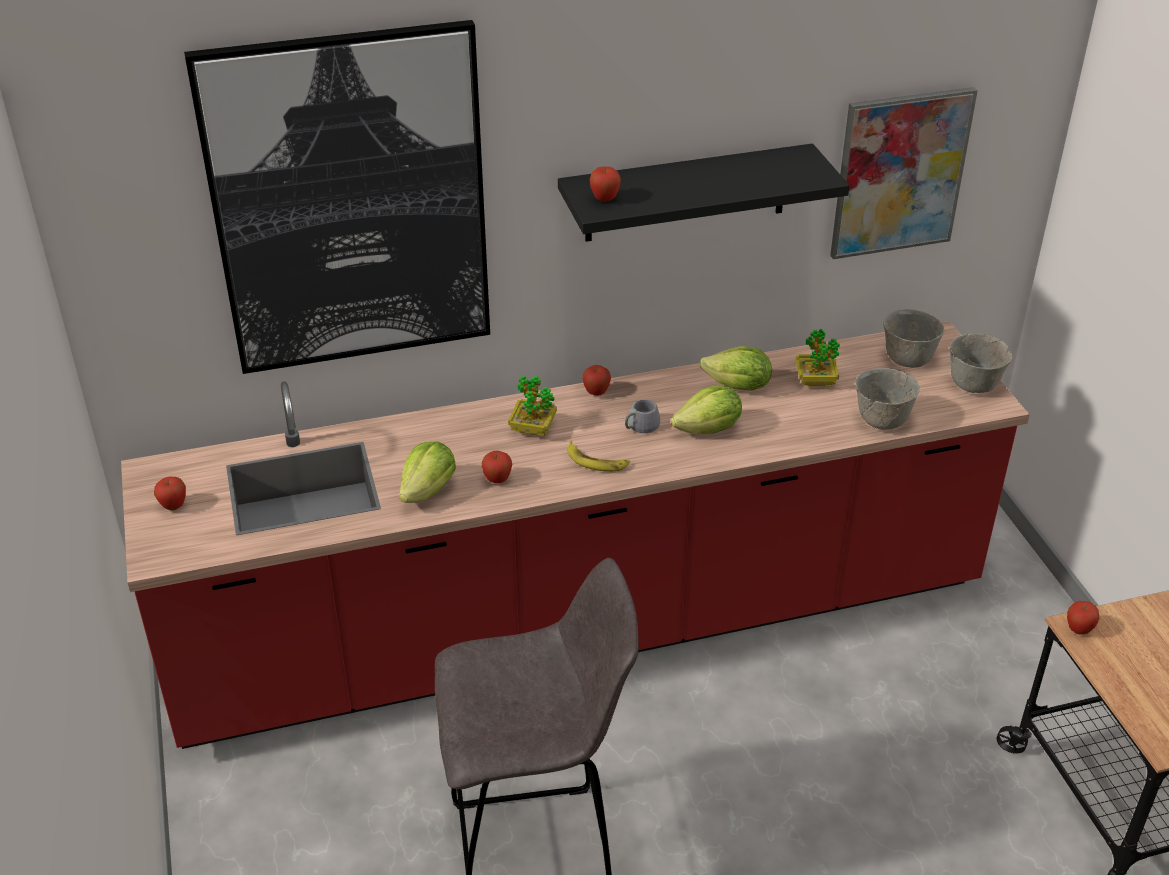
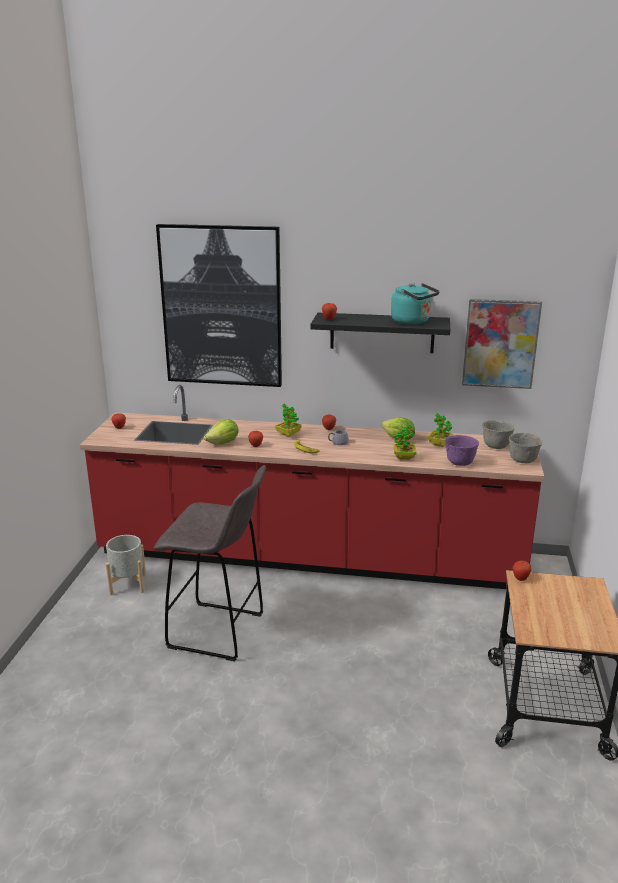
camera: 25 degrees right, 15 degrees down
(288, 809) = (128, 584): none -> grey planter
(709, 430) = (369, 449): lettuce -> none
(764, 174) = (413, 322): none -> turquoise kettle
(782, 433) = (404, 457): none -> potted plant
(881, 421) = (459, 463): grey bowl -> purple bowl

